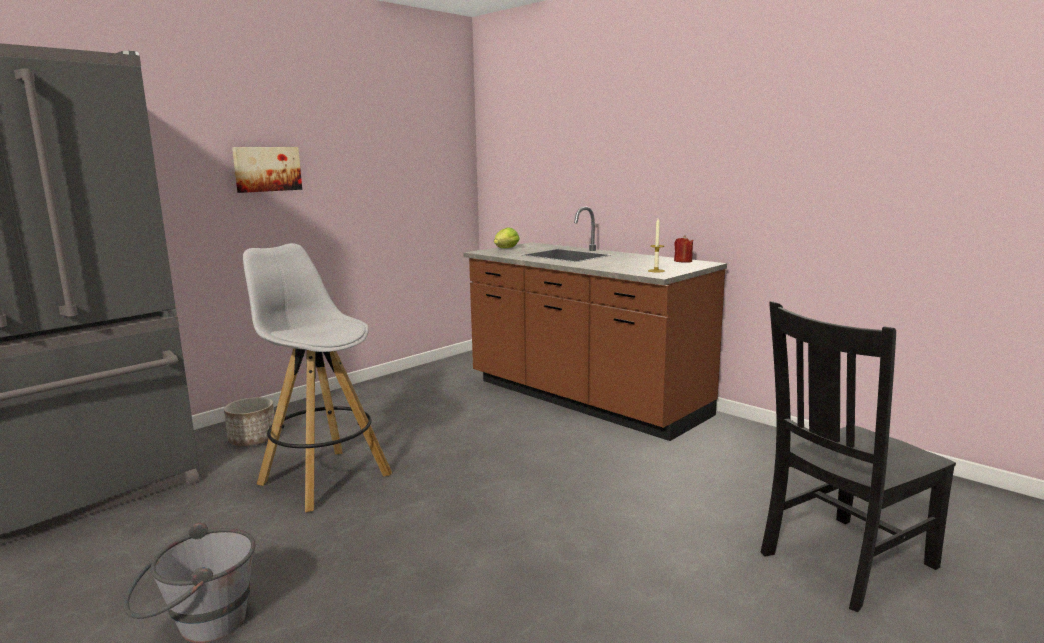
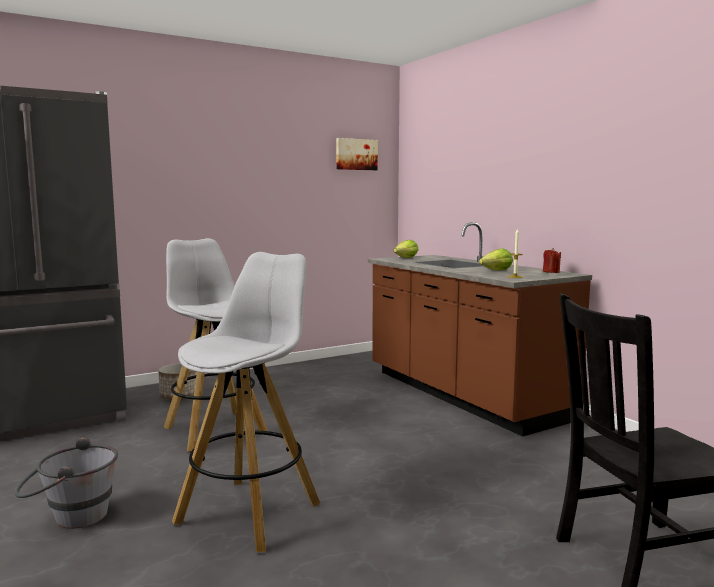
camera: 15 degrees right, 5 degrees down
(267, 169) = (215, 185): picture -> picture (356, 154)
(426, 579) = (250, 512): none -> white stool
(626, 263) = (496, 271): none -> lettuce

